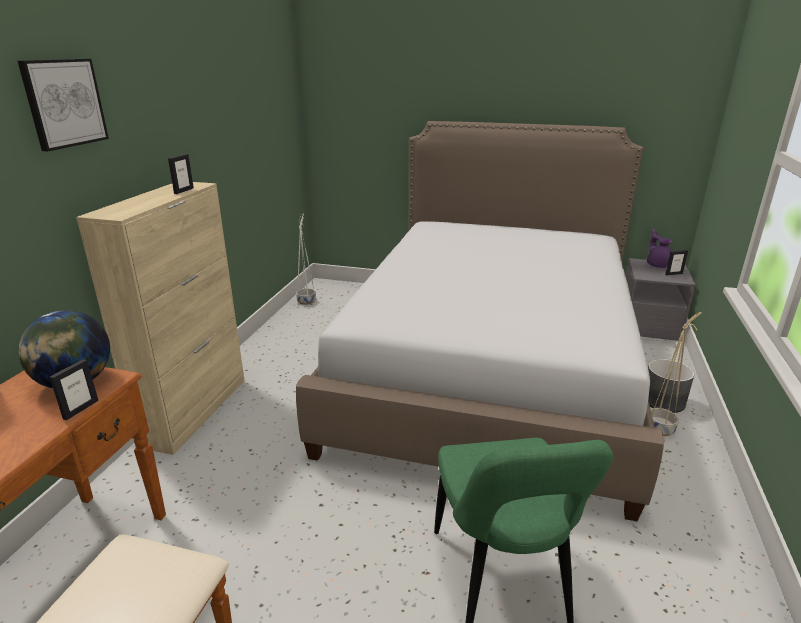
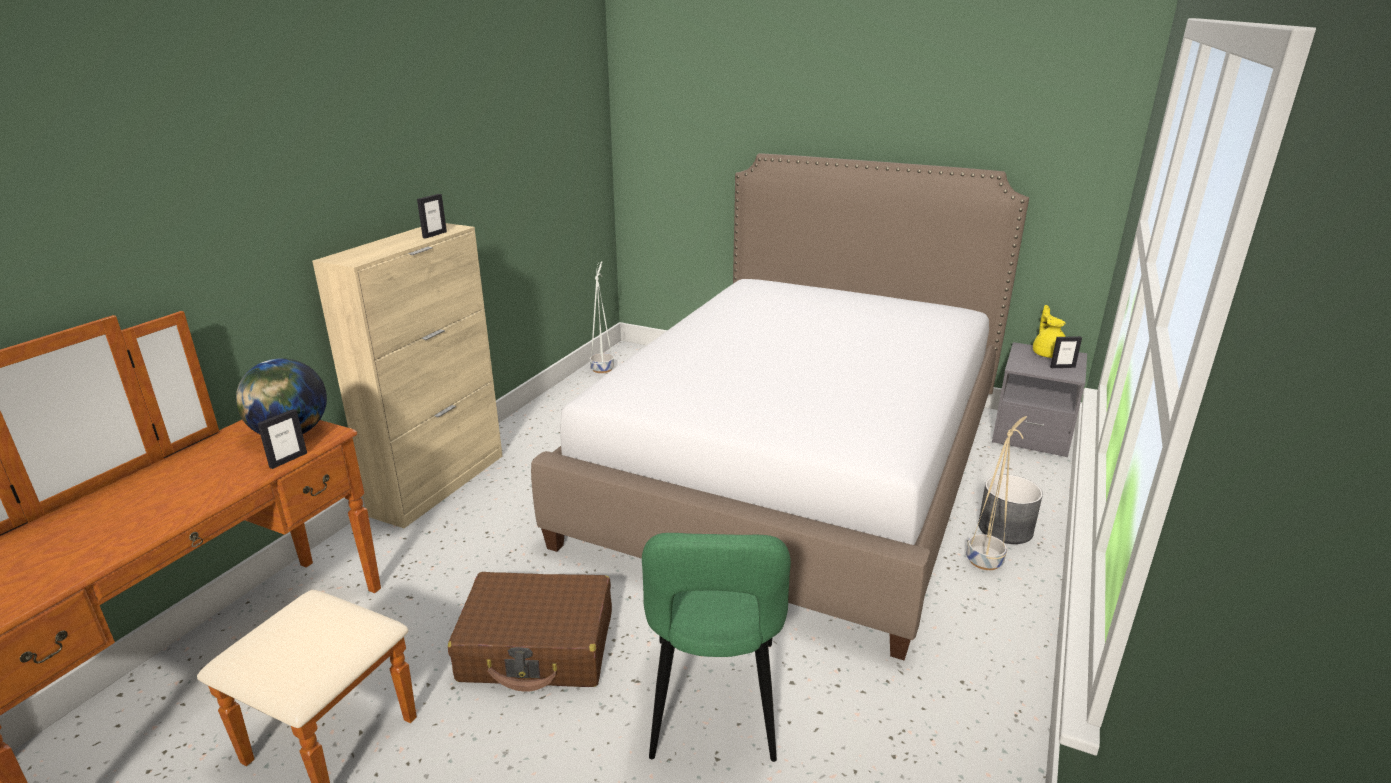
camera: 10 degrees right, 0 degrees up
(64, 103) = (306, 141): picture -> none
(328, 552) = (538, 647): none -> brown suitcase
(658, 265) = (1048, 353): purple teapot -> yellow teapot

